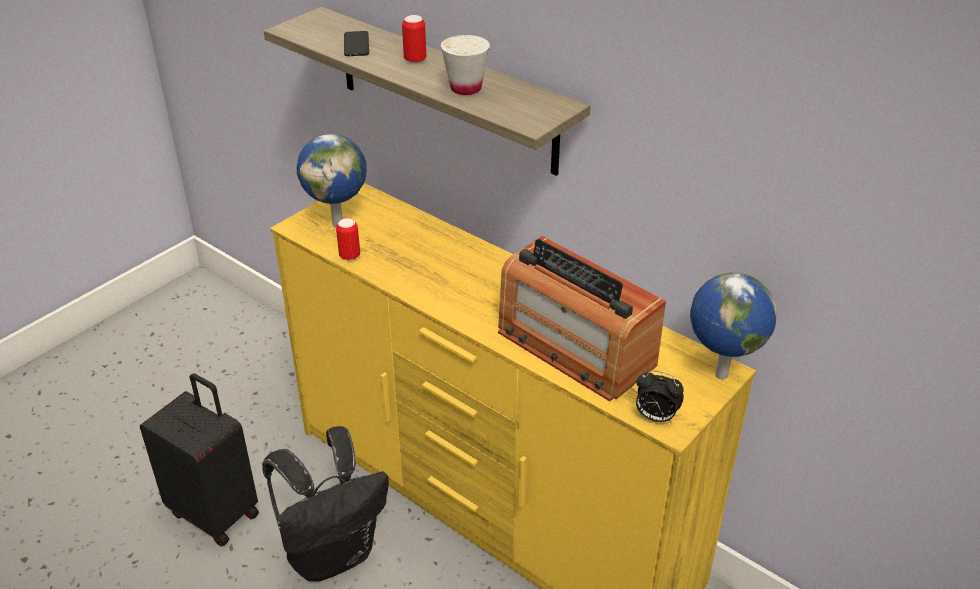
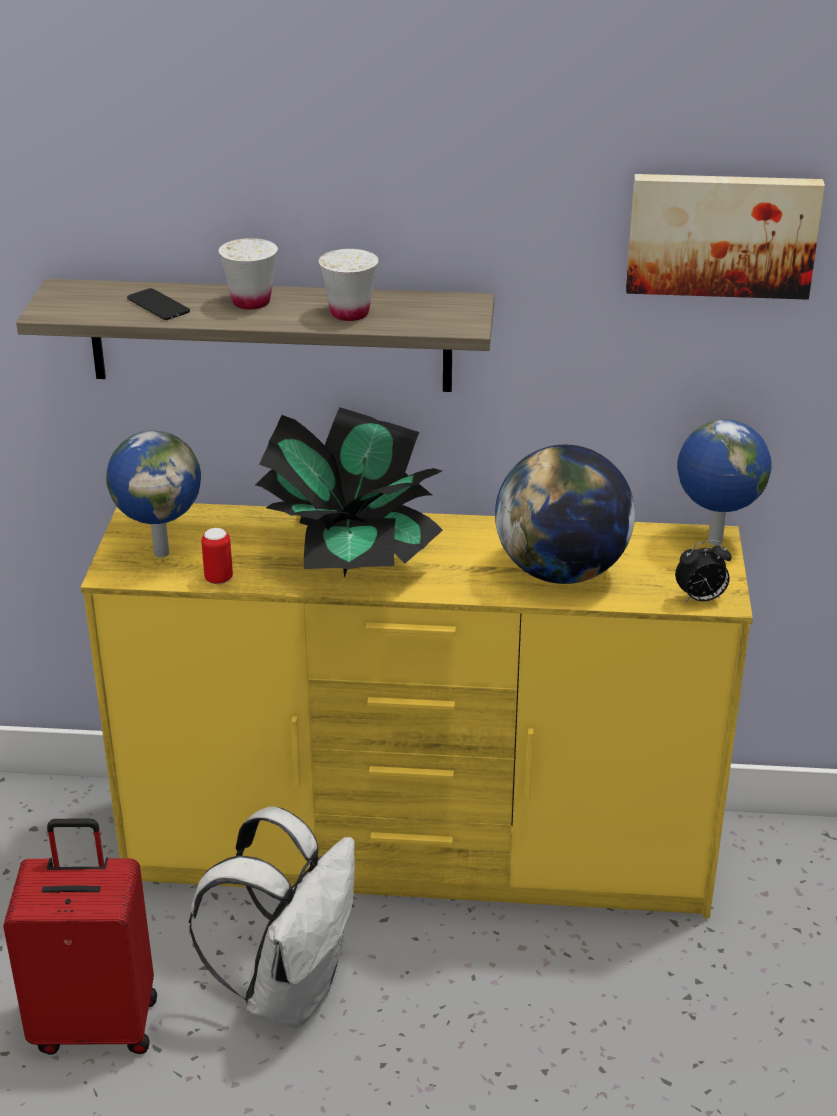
camera: 35 degrees left, 5 degrees down
(216, 512) = (96, 1023): black suitcase -> red suitcase
(333, 554) = (290, 989): black backpack -> white backpack
(415, 60) = (251, 302): can -> white cup
(448, 275) = (353, 556): none -> potted plant
(575, 348) = (561, 572): radio -> globe
(771, 108) = (722, 234): none -> picture

